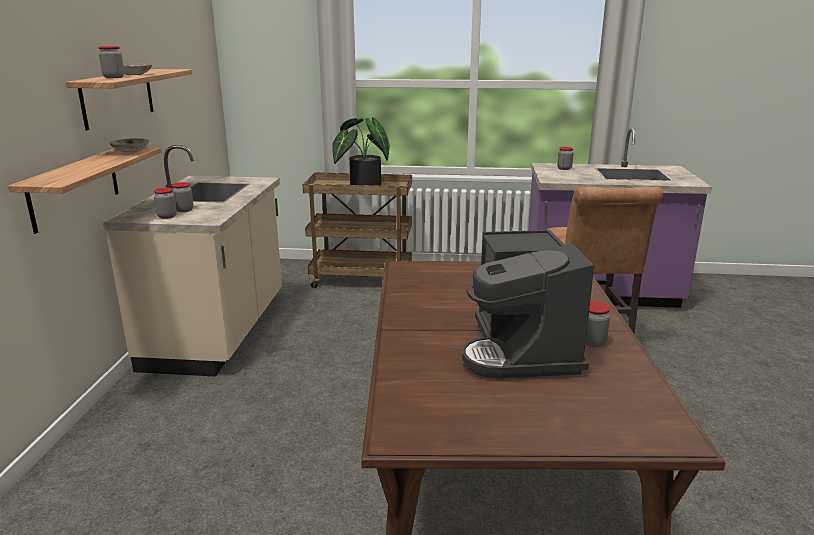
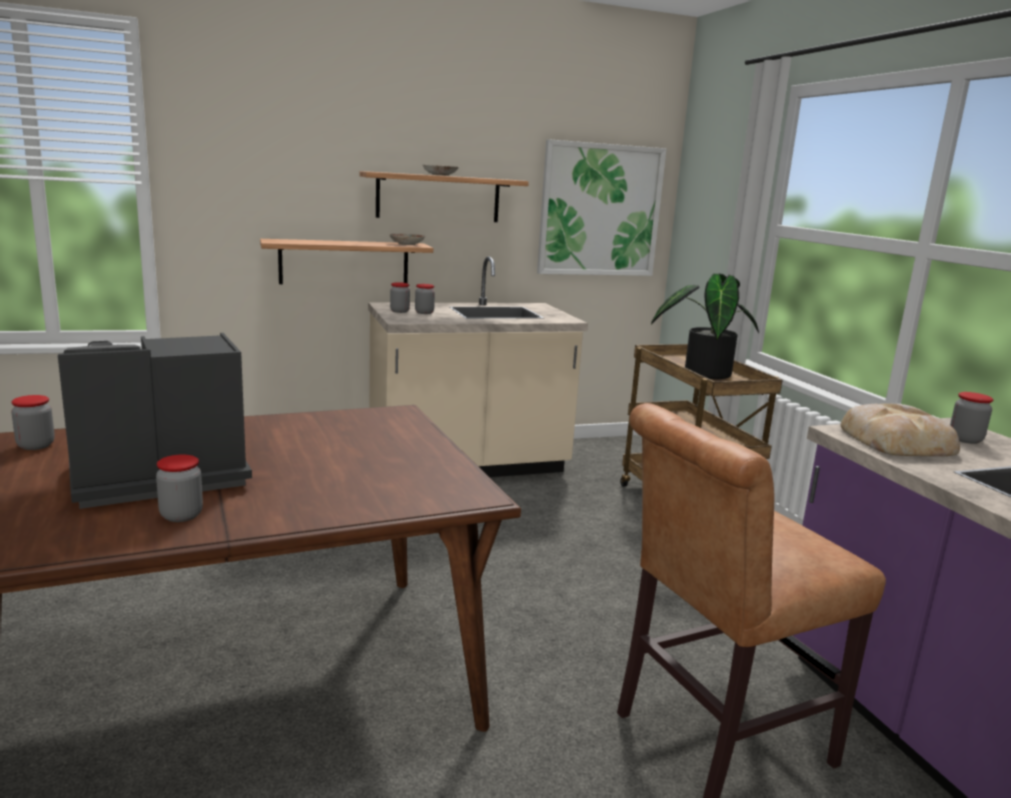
camera: 65 degrees right, 5 degrees down
(114, 77) = (405, 173): jar -> jar (36, 445)
(194, 85) = (600, 210): none -> picture
(564, 176) = (896, 440): none -> bread

